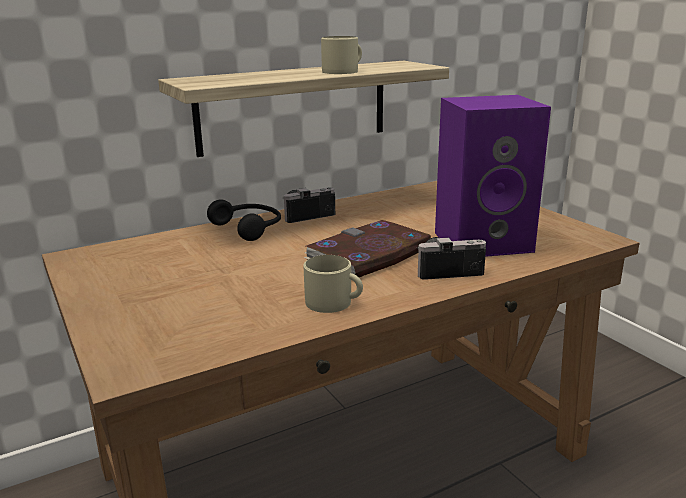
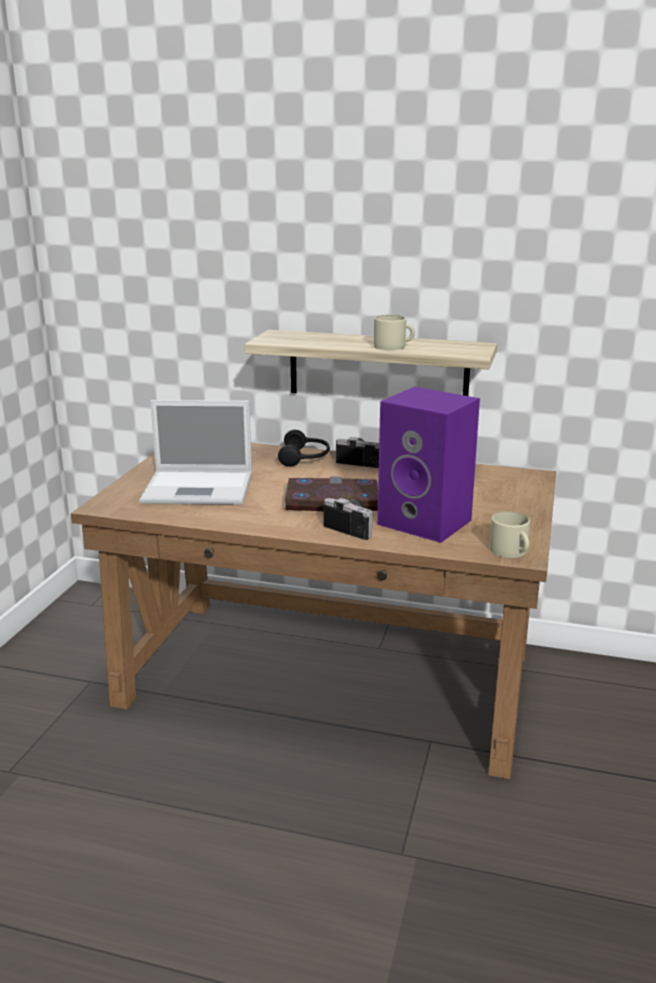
camera: 45 degrees right, 0 degrees up
(209, 296) = (200, 488): none -> laptop
(334, 302) = (247, 517): beige mug -> beige mug (511, 551)

